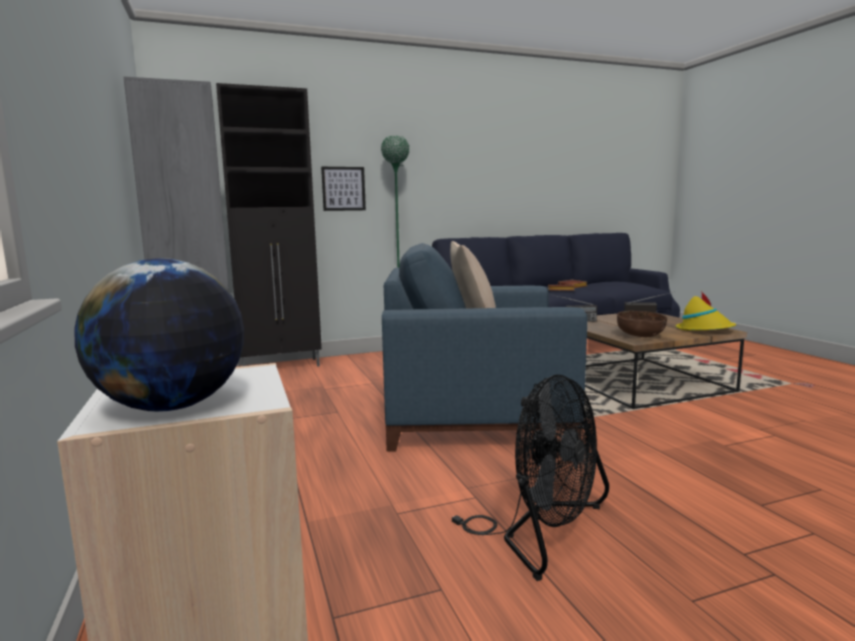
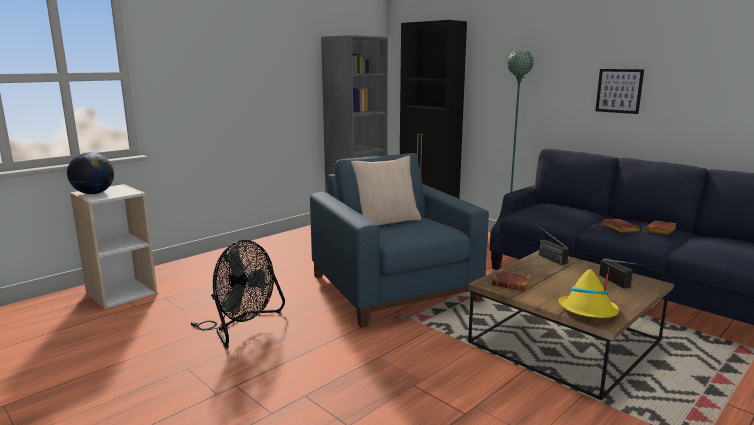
camera: 65 degrees right, 5 degrees up
(343, 188) = (489, 94): picture -> picture (619, 91)
(539, 532) = (239, 326): black fan -> black fan turned 75 degrees counterclockwise
(640, 336) = (512, 284): brown bowl -> brown book

